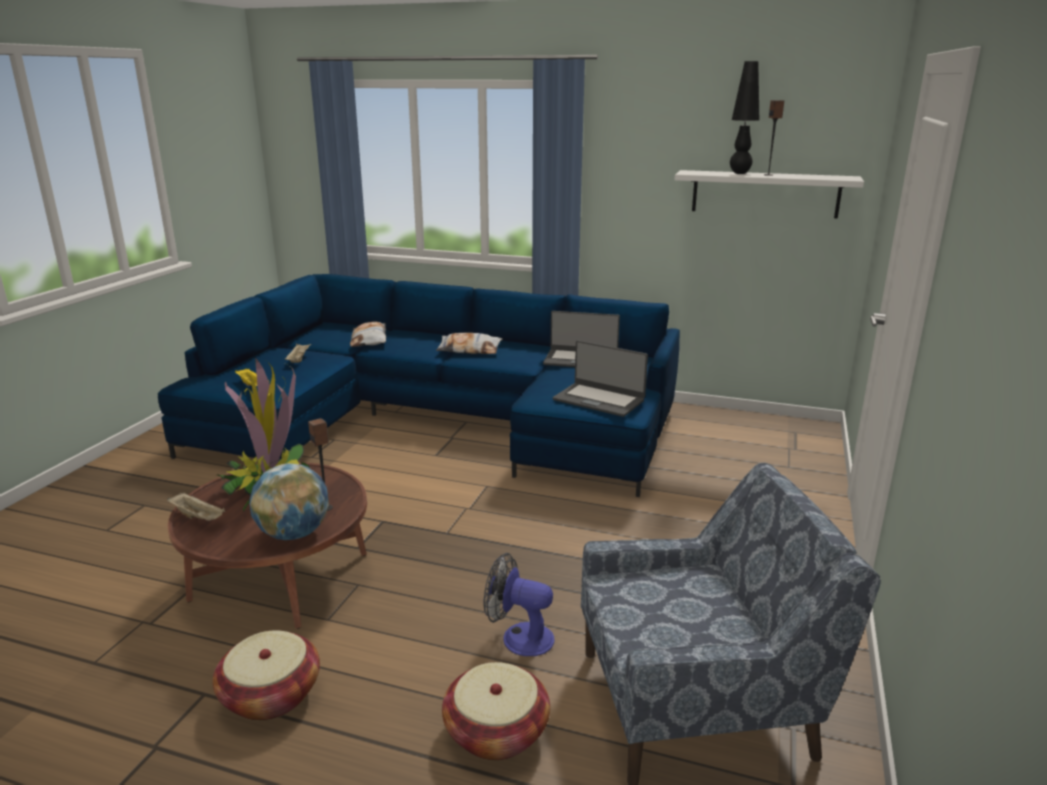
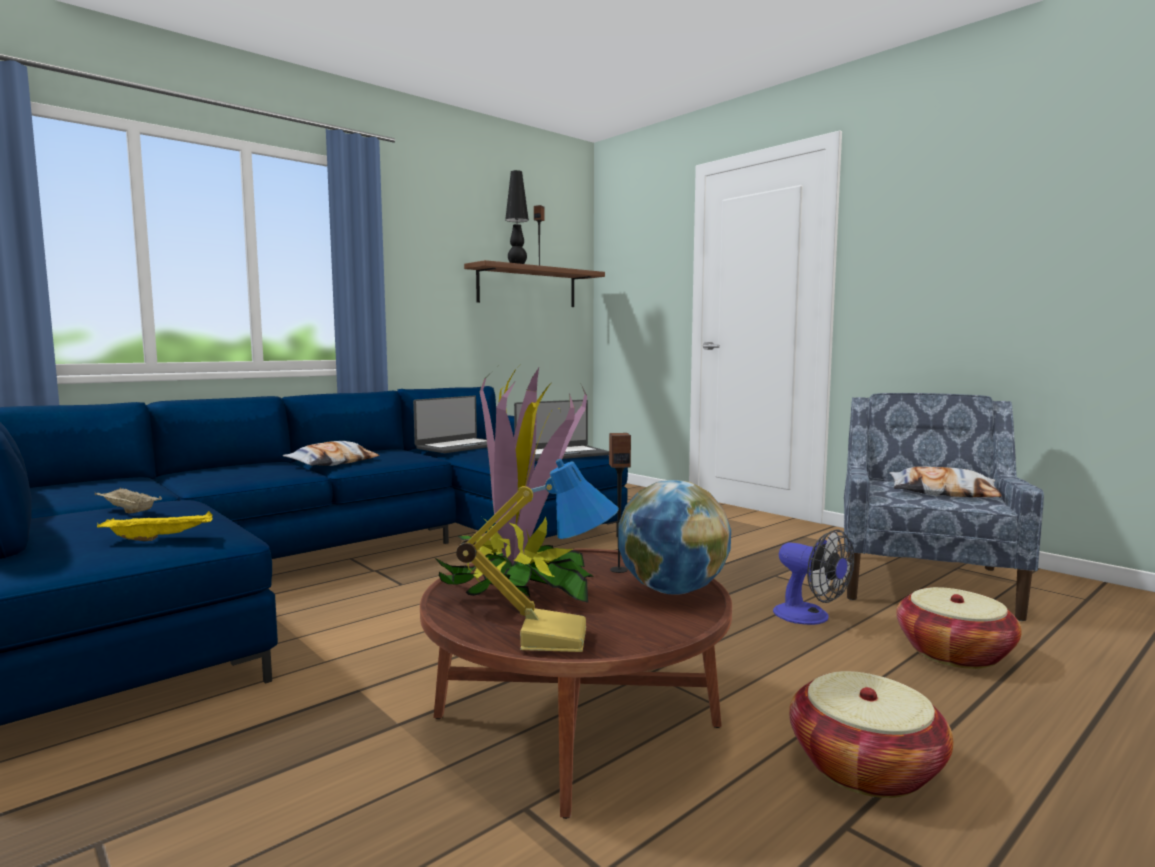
camera: 60 degrees left, 15 degrees down
(198, 517) = (553, 636): beige tray -> table lamp
(370, 340) = (167, 483): pillow -> pillow (943, 492)
(519, 637) = (810, 617): fan -> fan turned 90 degrees counterclockwise
(765, 194) = (527, 287): white shelf -> brown shelf

